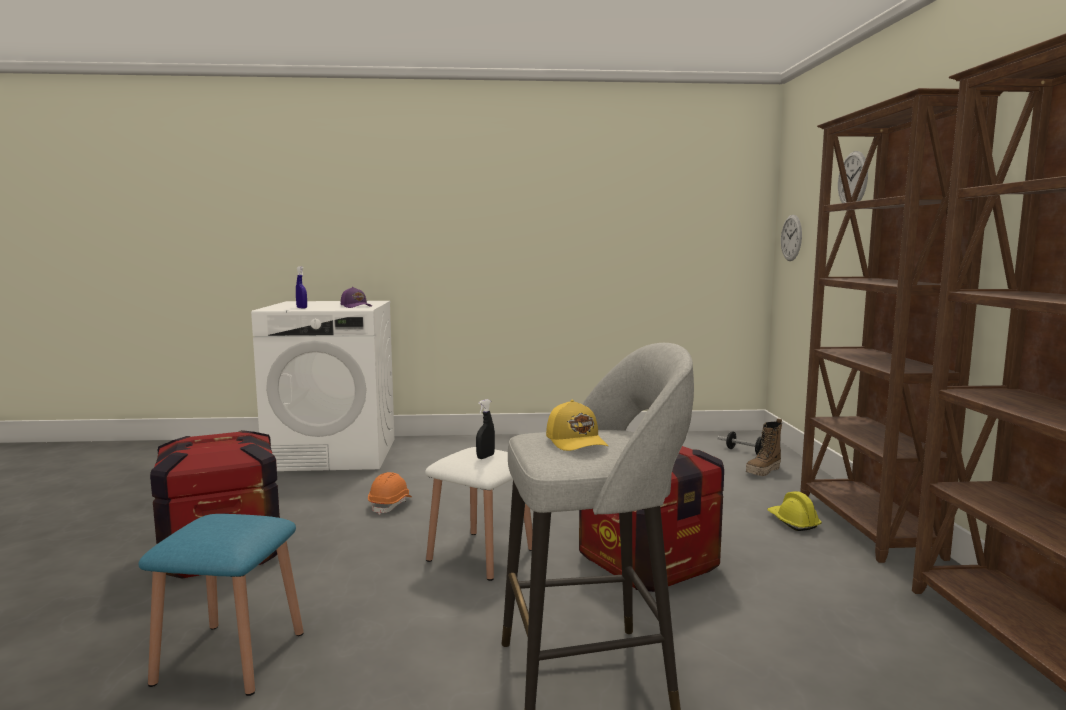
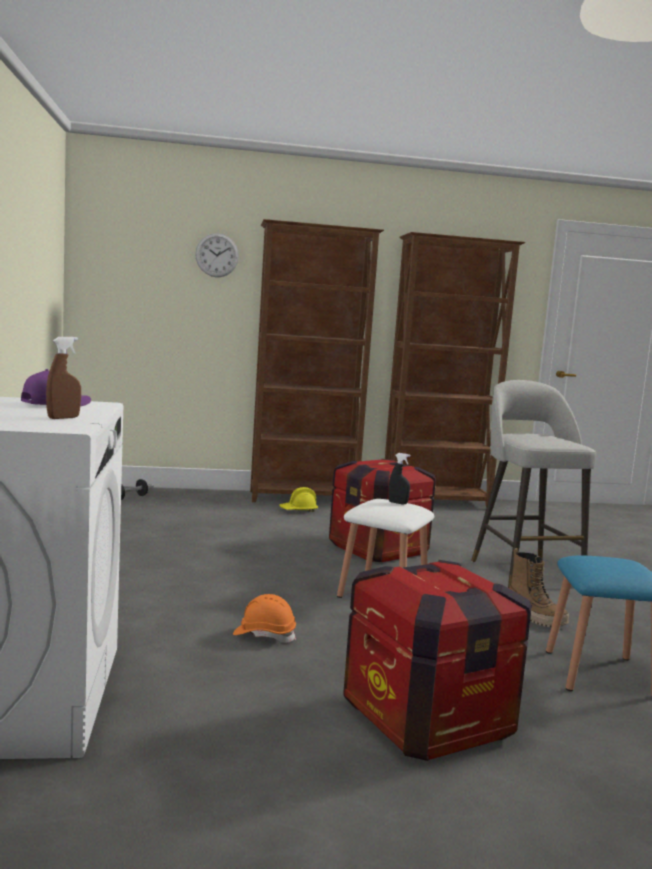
camera: 95 degrees left, 0 degrees up
(302, 308) = (63, 418): blue spray bottle -> brown spray bottle
(577, 441) = (545, 438): yellow cap -> none
(763, 471) = (189, 501): boot -> boot (535, 618)
(791, 238) = (109, 291): wall clock -> none

